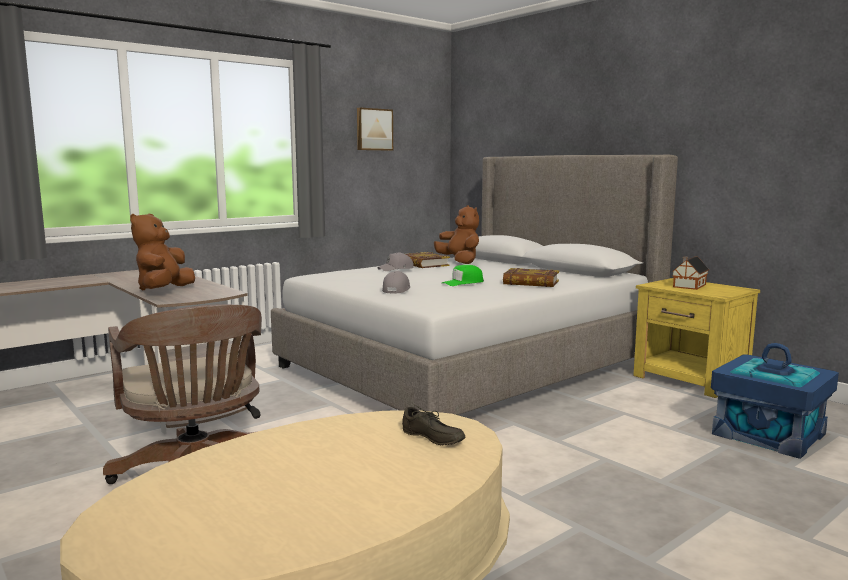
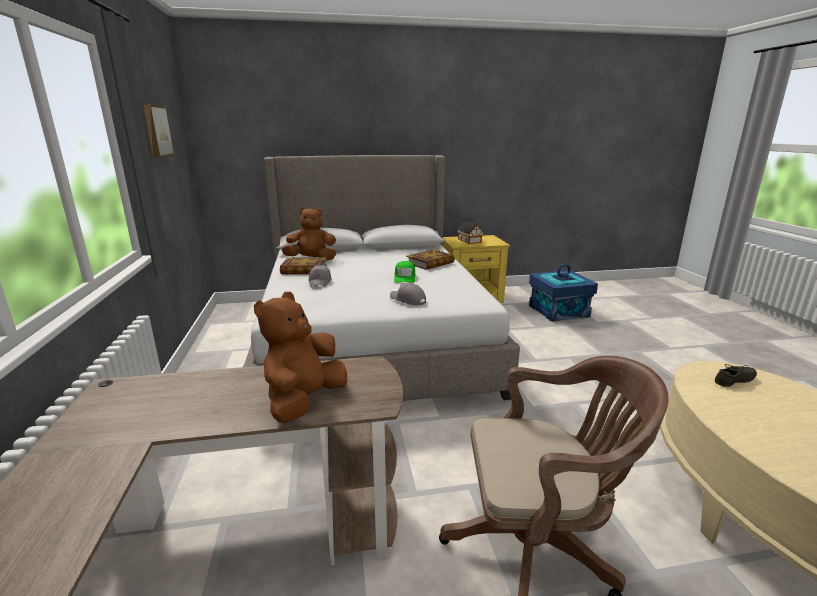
camera: 60 degrees left, 10 degrees up
(164, 290) = (304, 401): brown plush toy -> brown plush toy turned 75 degrees clockwise

